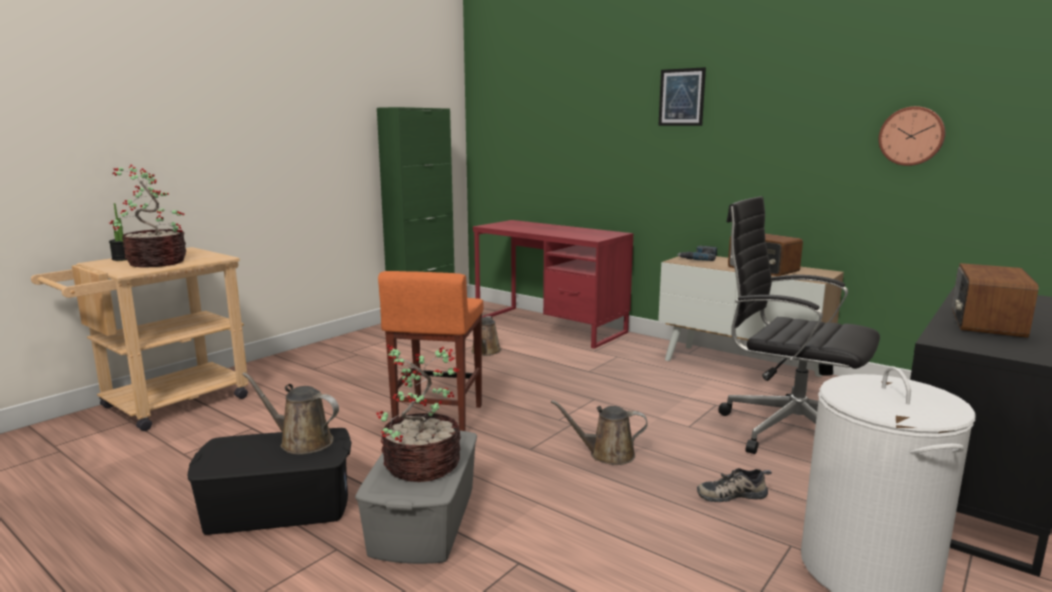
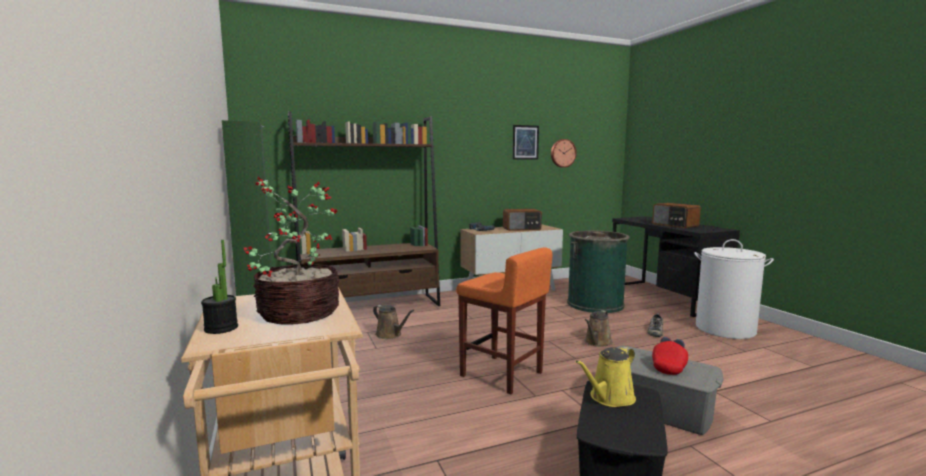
camera: 60 degrees left, 5 degrees down
(302, 442) = (609, 398): brown watering can -> yellow watering can
(420, 466) = (669, 366): potted plant -> red cap
(549, 326) = (371, 307): red desk -> brown bookcase
(681, 97) = (447, 128): picture -> picture (525, 142)
(788, 430) = (595, 304): black office chair -> green trash can

